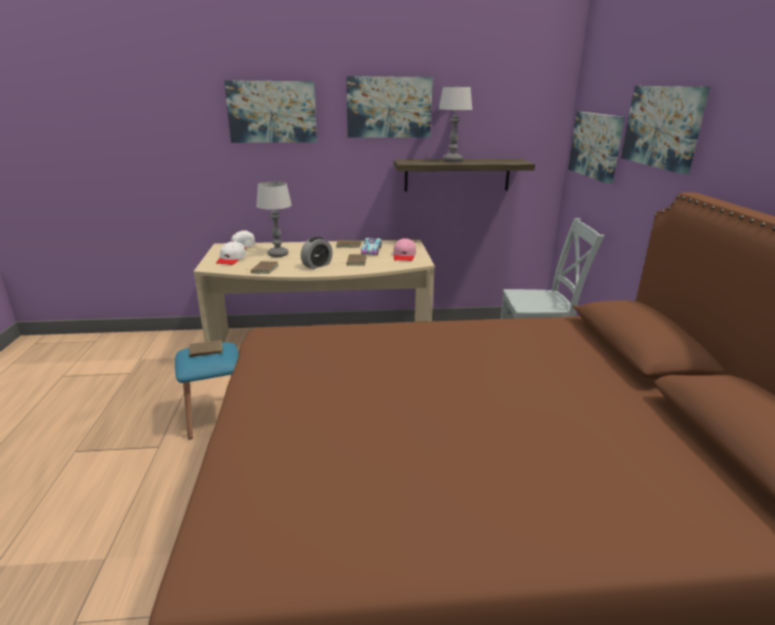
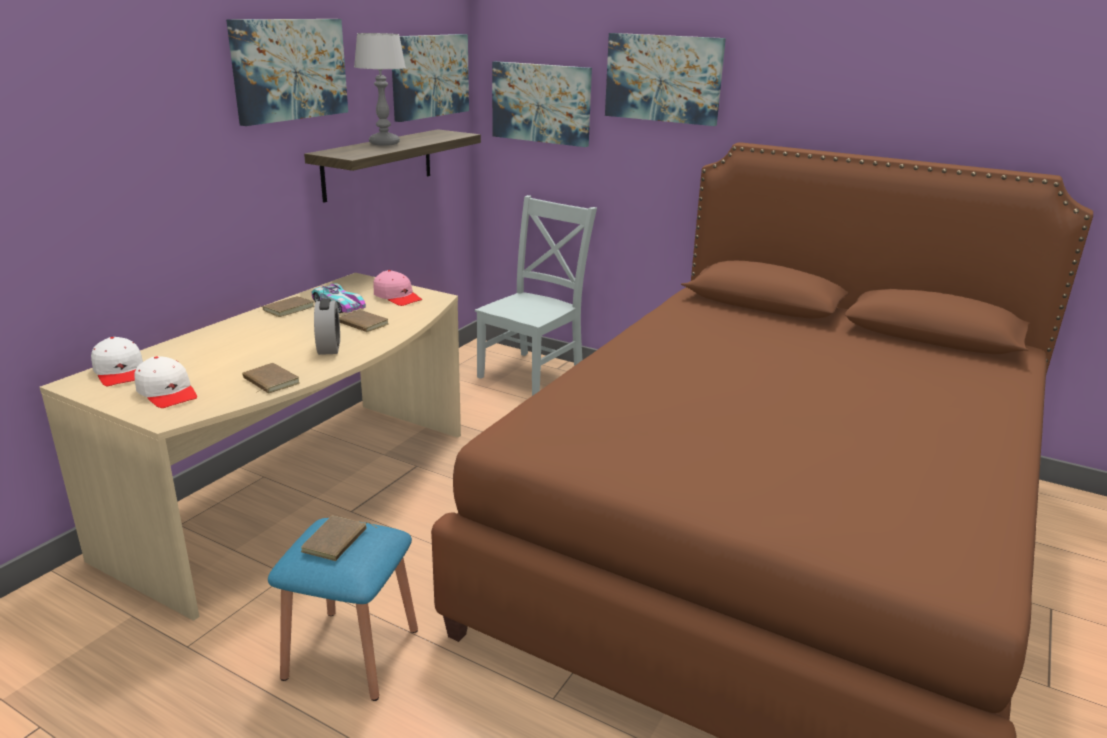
camera: 55 degrees left, 0 degrees up
(272, 112) = (113, 92): picture -> picture (429, 76)
(277, 254) = (223, 357): table lamp -> none

